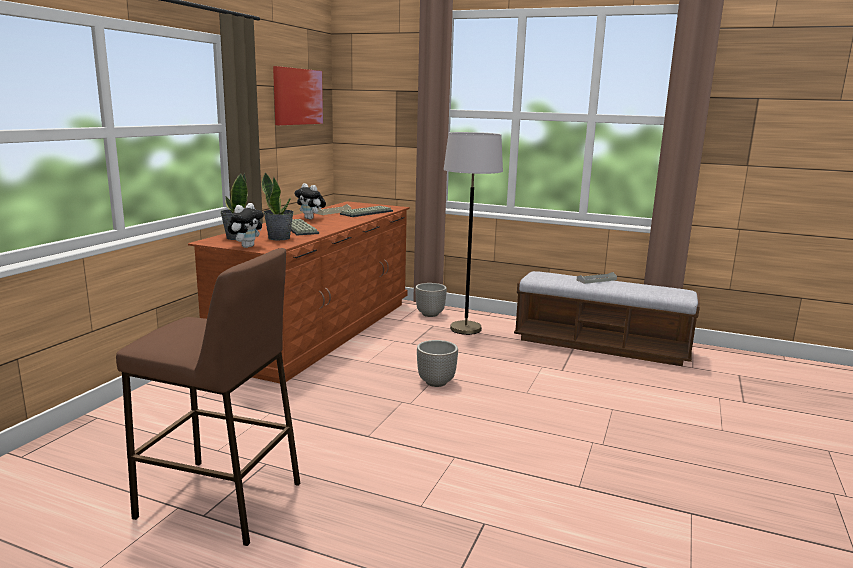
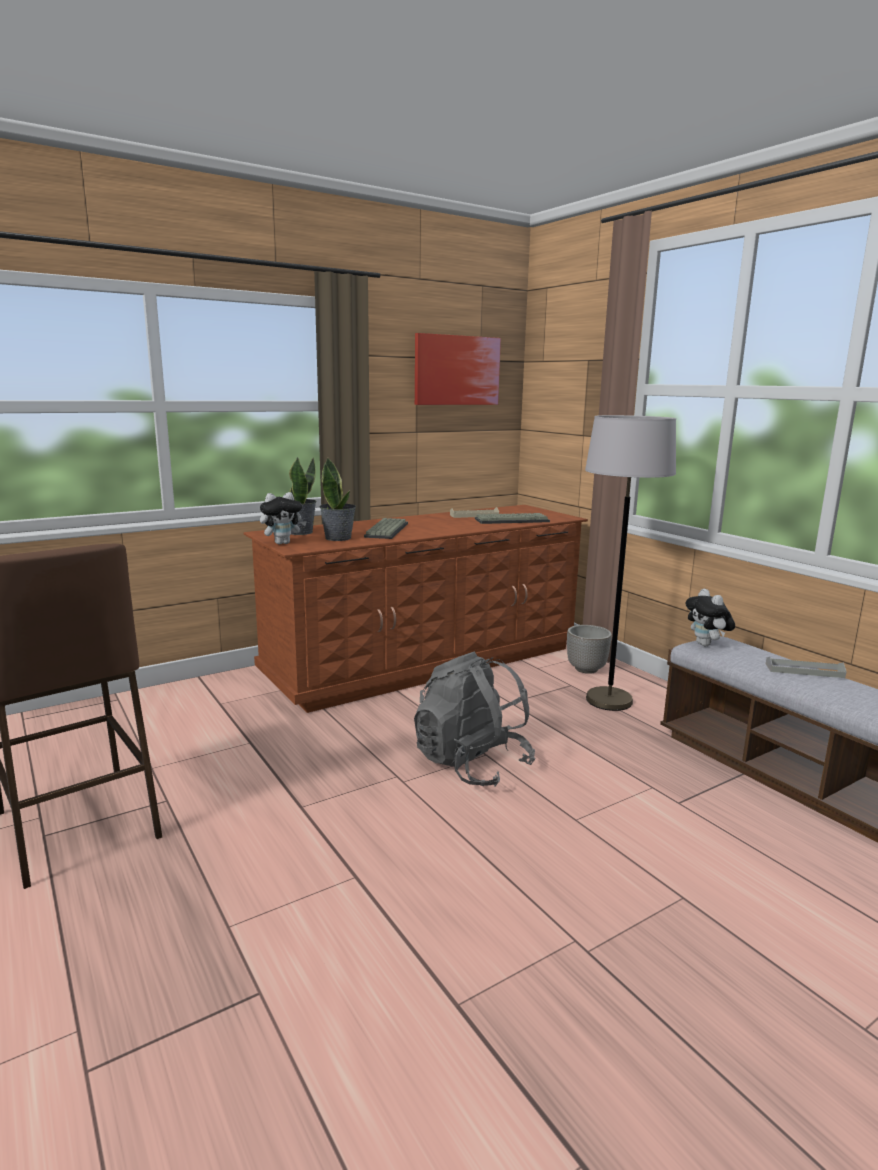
camera: 35 degrees right, 0 degrees up
(311, 219) = (429, 520): plush toy -> plush toy (706, 645)
(436, 382) = (471, 764): planter -> grey backpack

